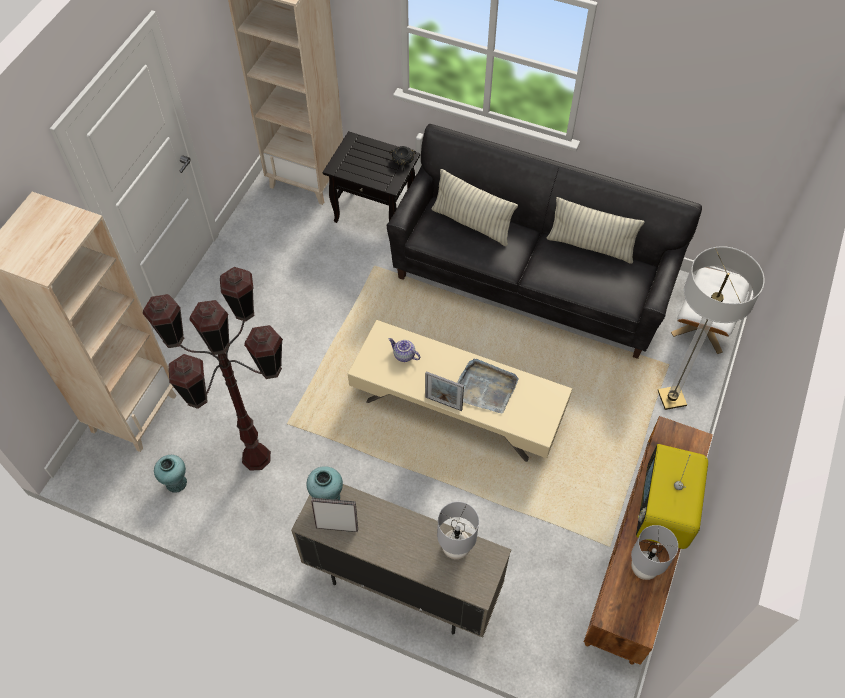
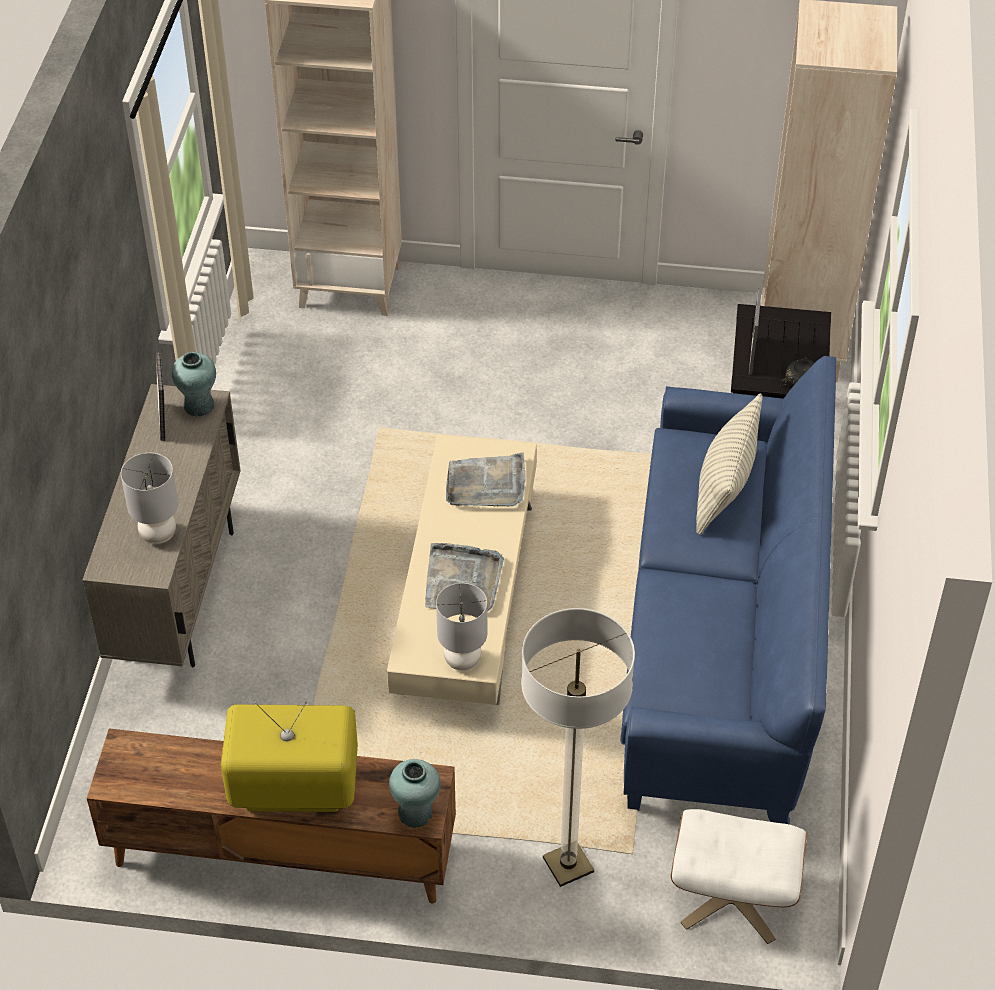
camera: 75 degrees right, 10 degrees down
(176, 483) = (265, 350): turquoise vase -> turquoise vase (415, 812)
(257, 457) = (322, 412): brown floor lamp -> none
(404, 355) = (486, 484): teapot -> grey tray
(443, 403) = (422, 541): picture frame -> picture frame (752, 356)
(530, 283) = (721, 645): black sofa -> blue sofa
(590, 246) = (748, 640): pillow -> none
(644, 568) = (200, 775): grey table lamp -> grey table lamp (463, 661)

